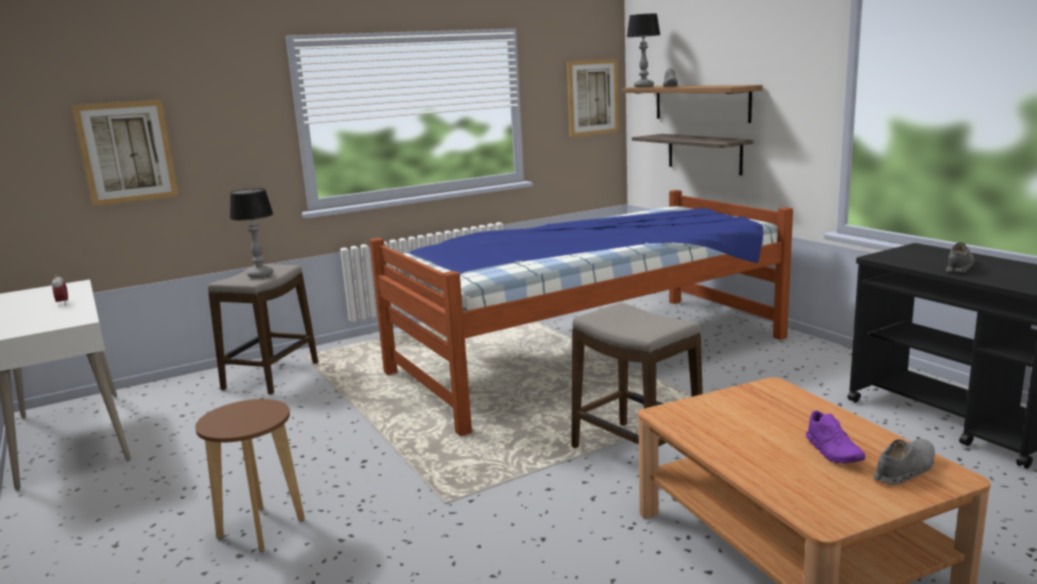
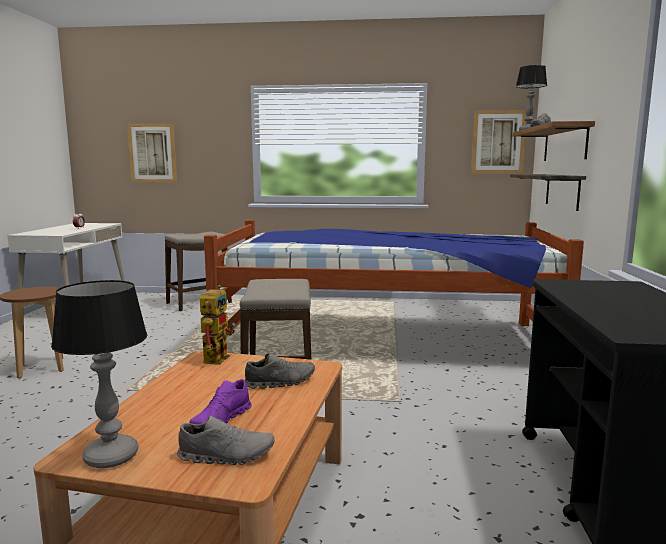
camera: 35 degrees right, 5 degrees down
(260, 275) = (195, 235): table lamp -> table lamp (110, 457)
(673, 409) = (216, 357): none -> toy robot
(958, 267) = (610, 302): grey shoe -> grey shoe (280, 382)

